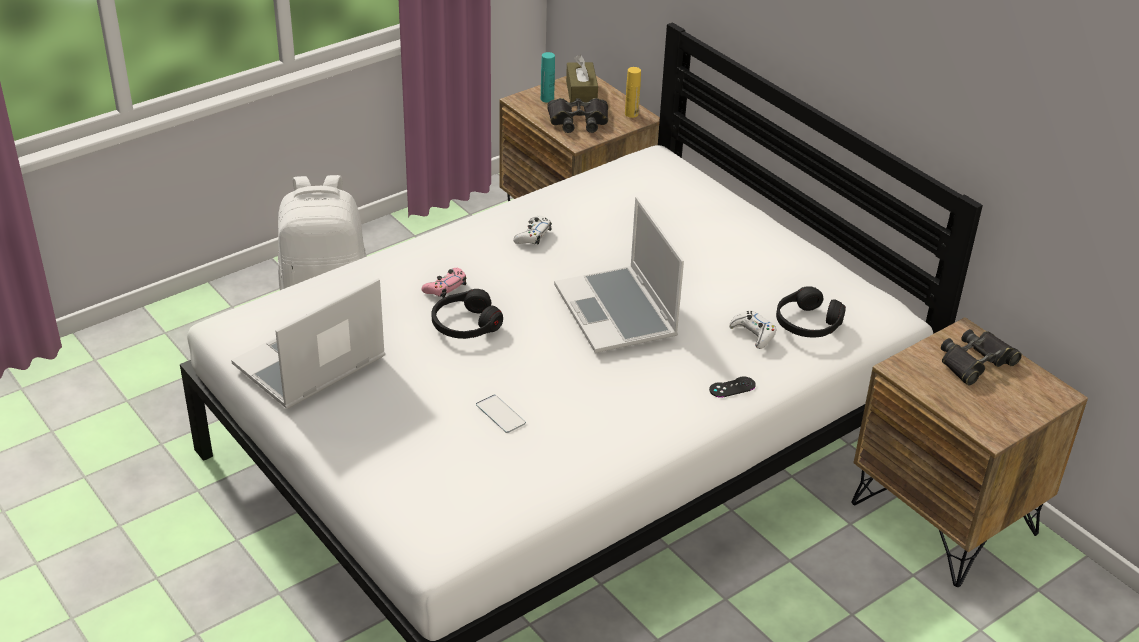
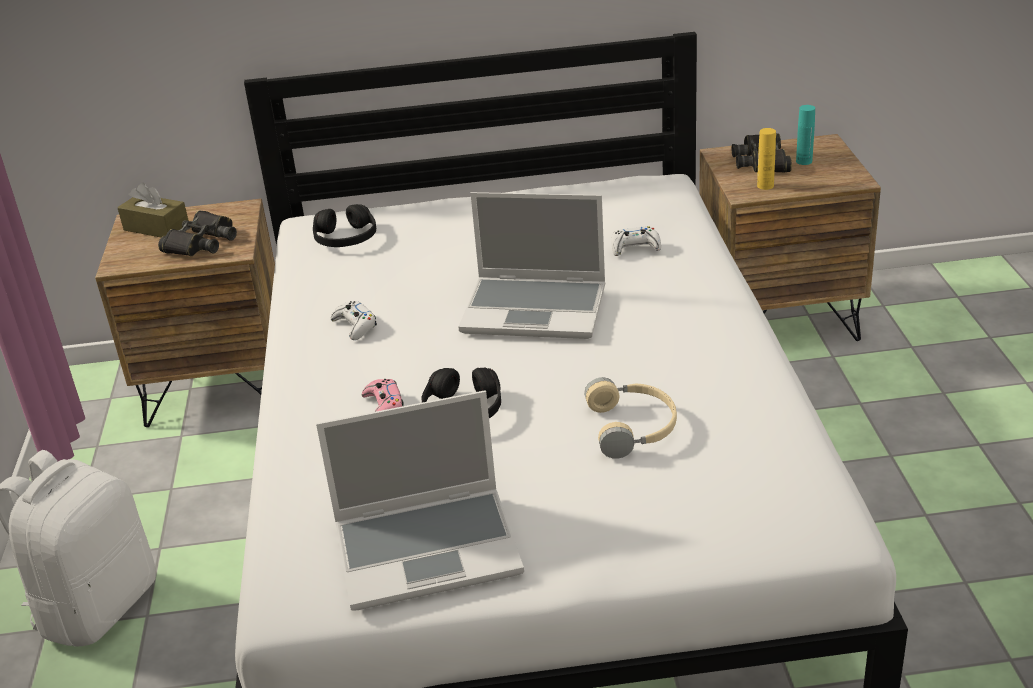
camera: 55 degrees left, 5 degrees down
(309, 364) = (429, 548): laptop -> laptop turned 90 degrees counterclockwise
(500, 414) = (633, 427): phone -> beige headphones
(547, 99) = (138, 249): turquoise bottle -> turquoise bottle (804, 161)
(631, 114) = (230, 211): yellow bottle -> yellow bottle (765, 186)
(732, 387) = (698, 281): black game controller -> none
(807, 323) = (643, 218): black headphones -> black headphones (346, 238)

